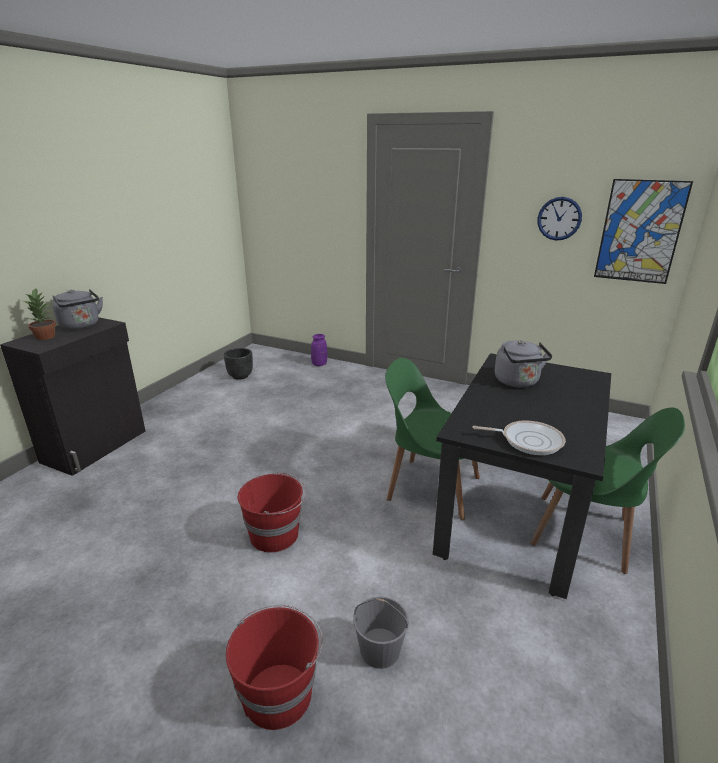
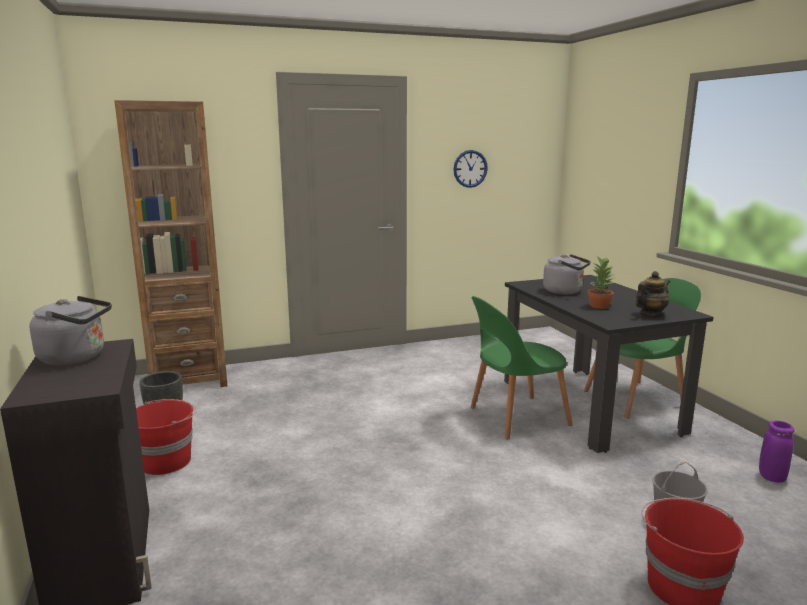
camera: 45 degrees left, 10 degrees down
(46, 337) = (59, 379): potted plant -> potted plant (599, 306)
(275, 534) = (480, 506): red bucket -> red bucket (166, 461)
(285, 359) = (189, 379): none -> brown bookcase
(319, 364) = (240, 371): purple vase -> purple vase (771, 477)
(528, 441) = (650, 315): frying pan -> teapot
(640, 232) = (527, 174): picture -> none

